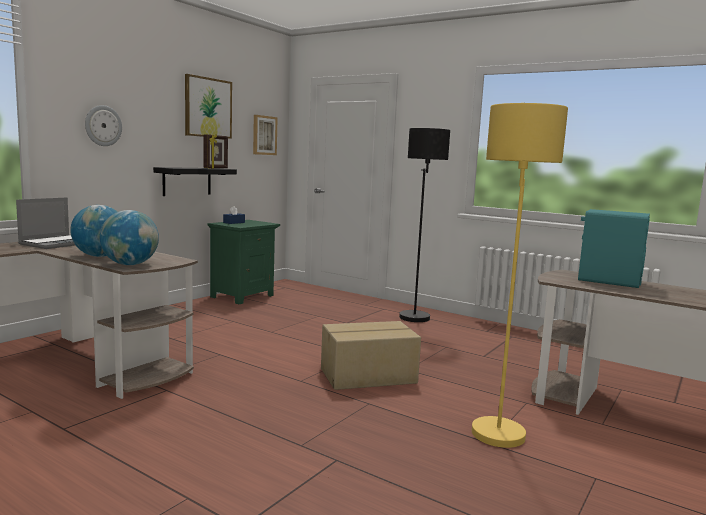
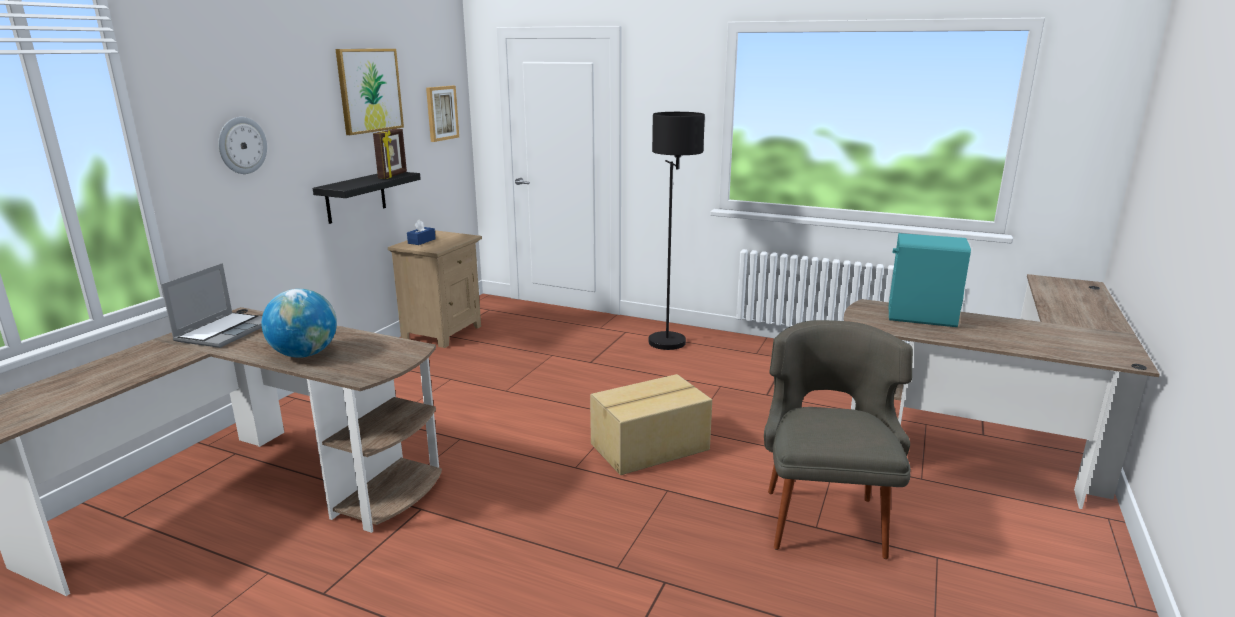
camera: 10 degrees left, 10 degrees up
(130, 264) = (358, 369): globe -> none
(244, 296) = (444, 332): green nightstand -> beige nightstand
(496, 442) = (823, 524): yellow floor lamp -> grey chair

